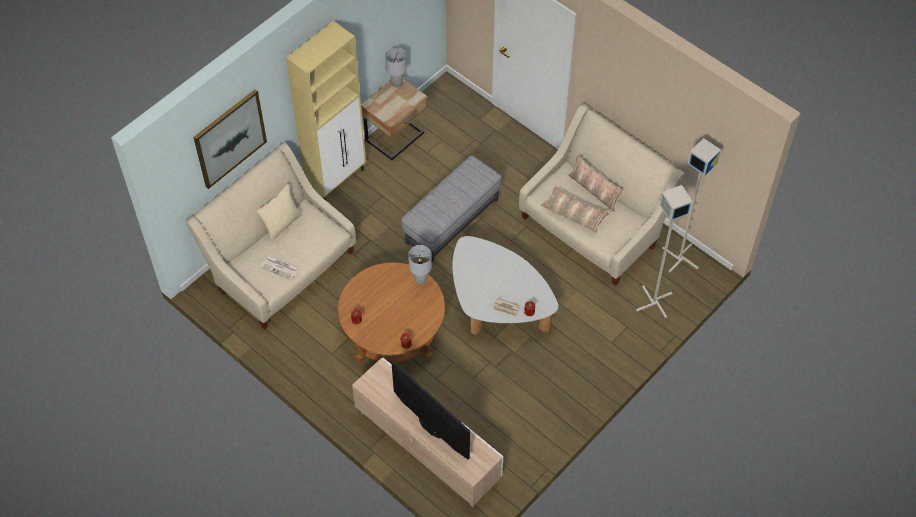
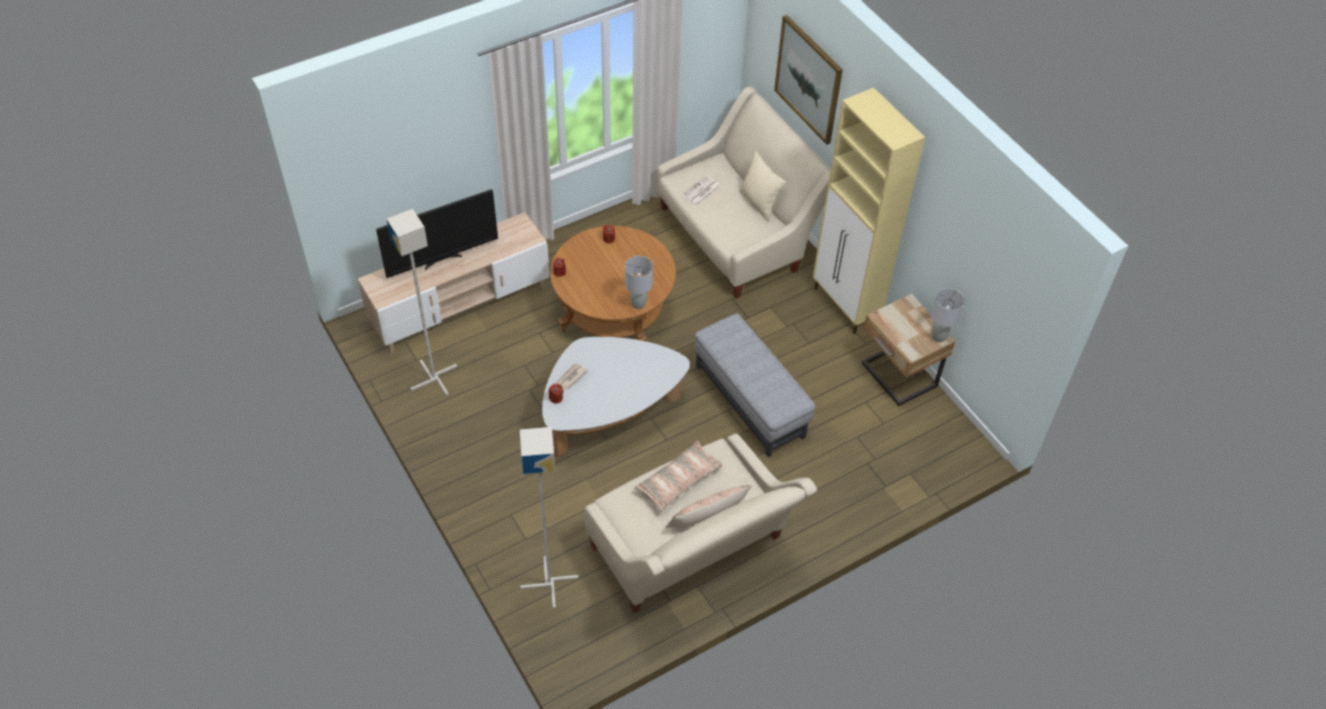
camera: 105 degrees right, 5 degrees down
(680, 257) = (605, 639): grey floor lamp -> grey floor lamp (434, 378)

